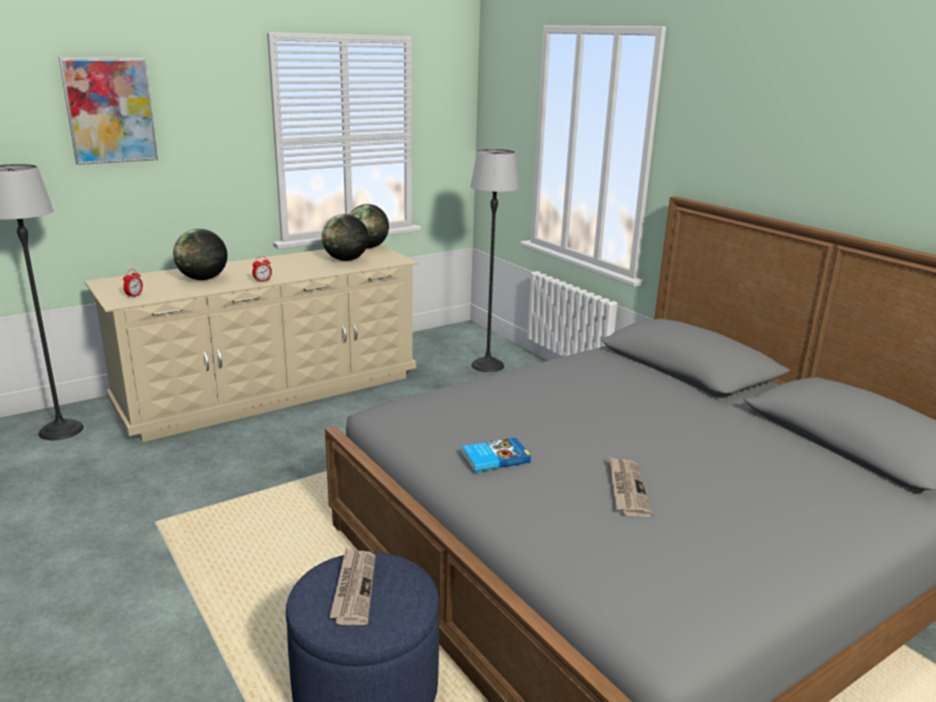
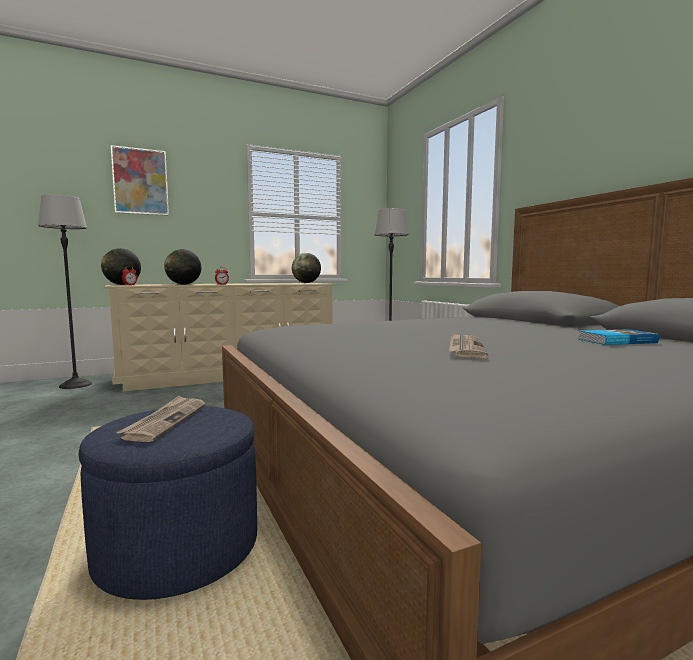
camera: 10 degrees right, 15 degrees down
(346, 260) = (287, 283): globe -> globe (122, 284)
(494, 458) = (341, 337): book -> book (615, 341)

